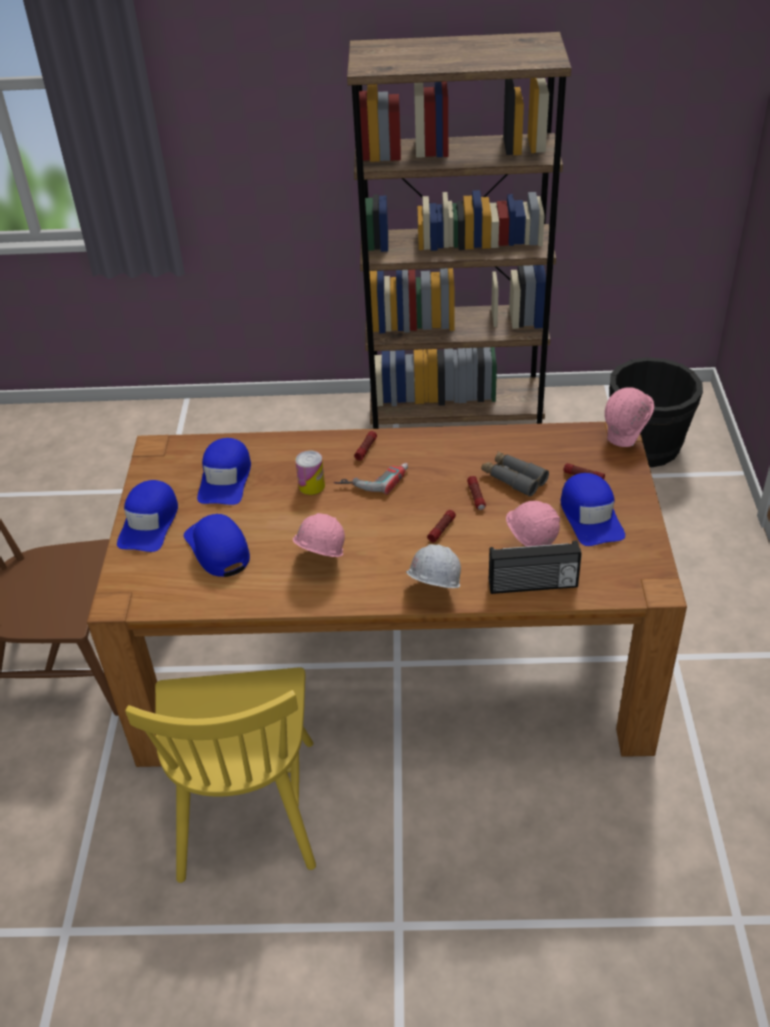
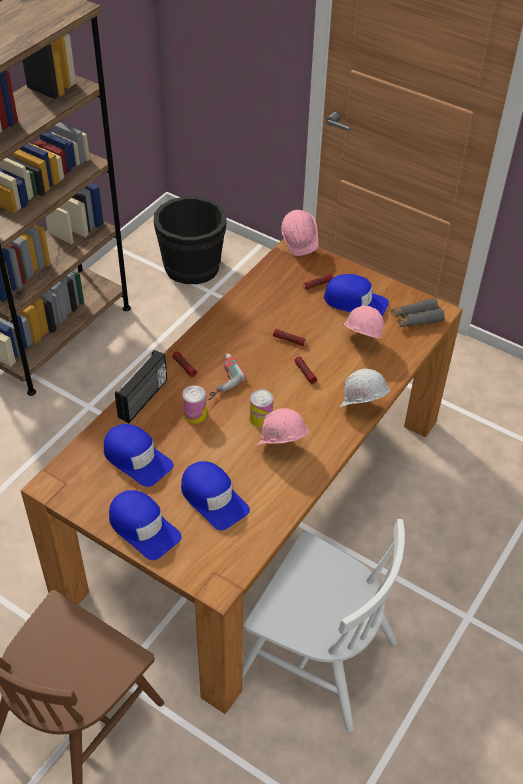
camera: 60 degrees left, 5 degrees up
(218, 548) = (213, 498): blue cap -> blue cap turned 135 degrees counterclockwise
(246, 807) = (317, 657): yellow chair -> white chair
(347, 529) = (261, 418): none -> can
(513, 478) = (288, 314): grey binoculars -> grey binoculars (416, 319)
(533, 585) = (393, 359): radio -> radio (144, 399)

